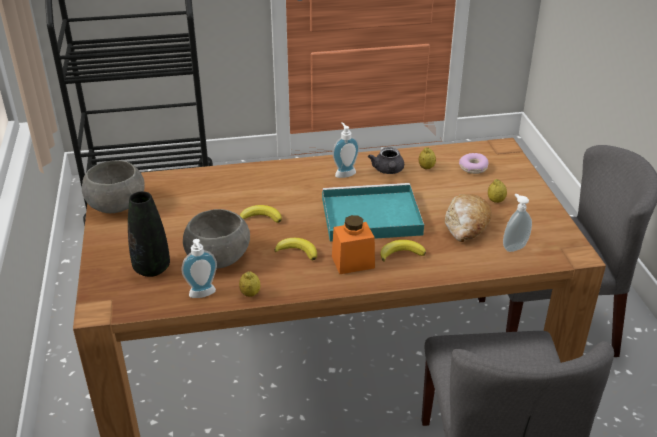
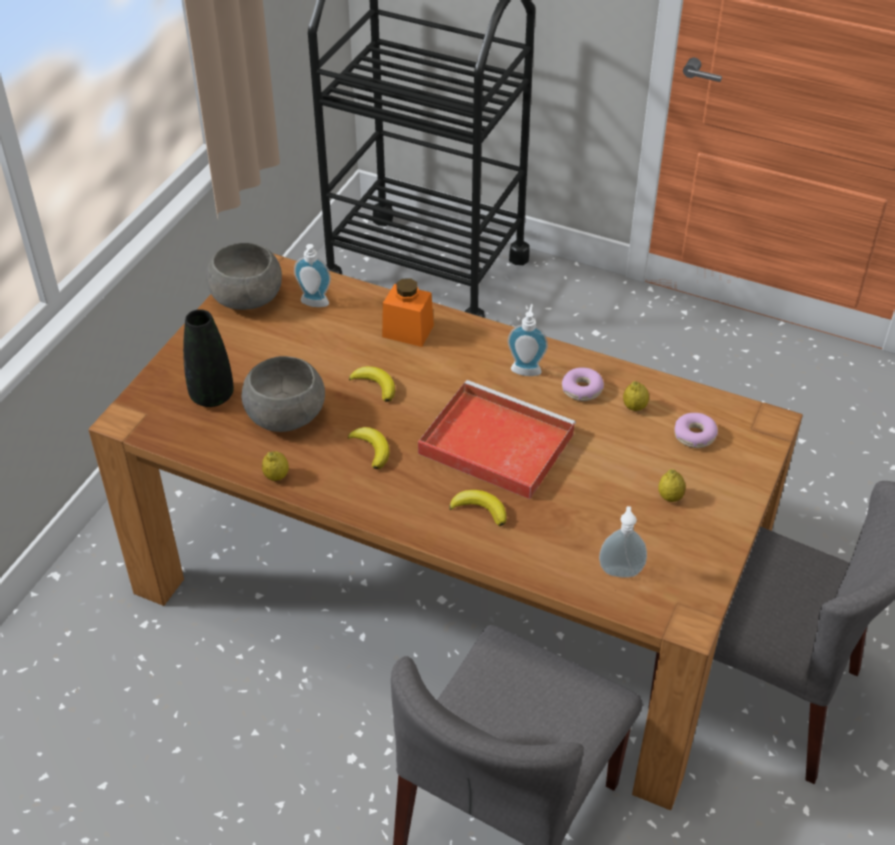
camera: 35 degrees right, 10 degrees up
(203, 295) = (231, 453): soap dispenser -> soap dispenser (313, 304)
(353, 262) = (416, 493): orange jar -> orange jar (408, 331)
(369, 217) = (493, 443): turquoise tray -> red tray
(388, 171) = (582, 390): grey teapot -> donut
(466, 225) = (595, 512): bread -> none

